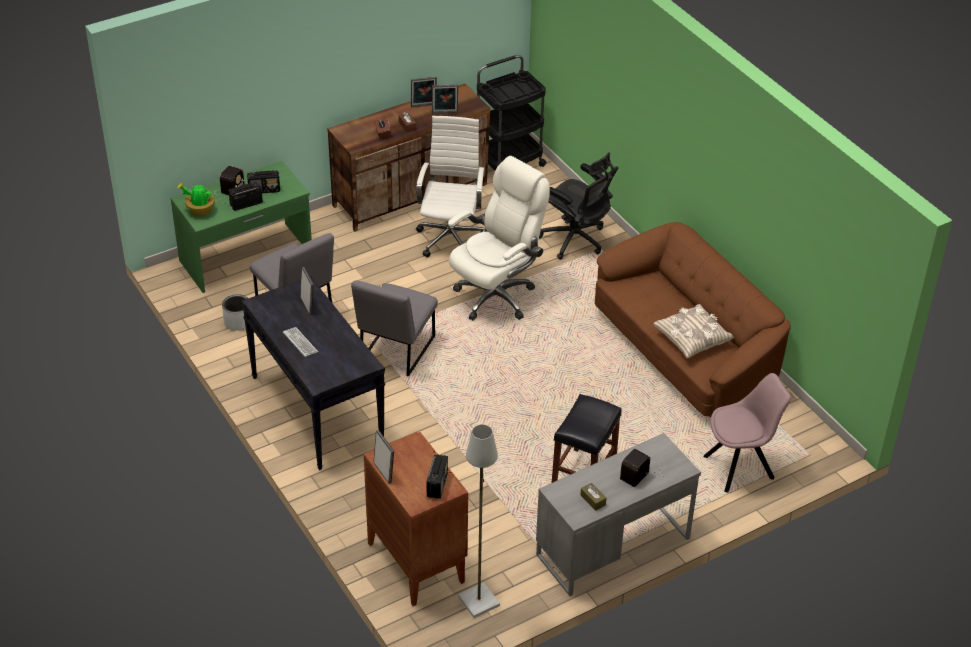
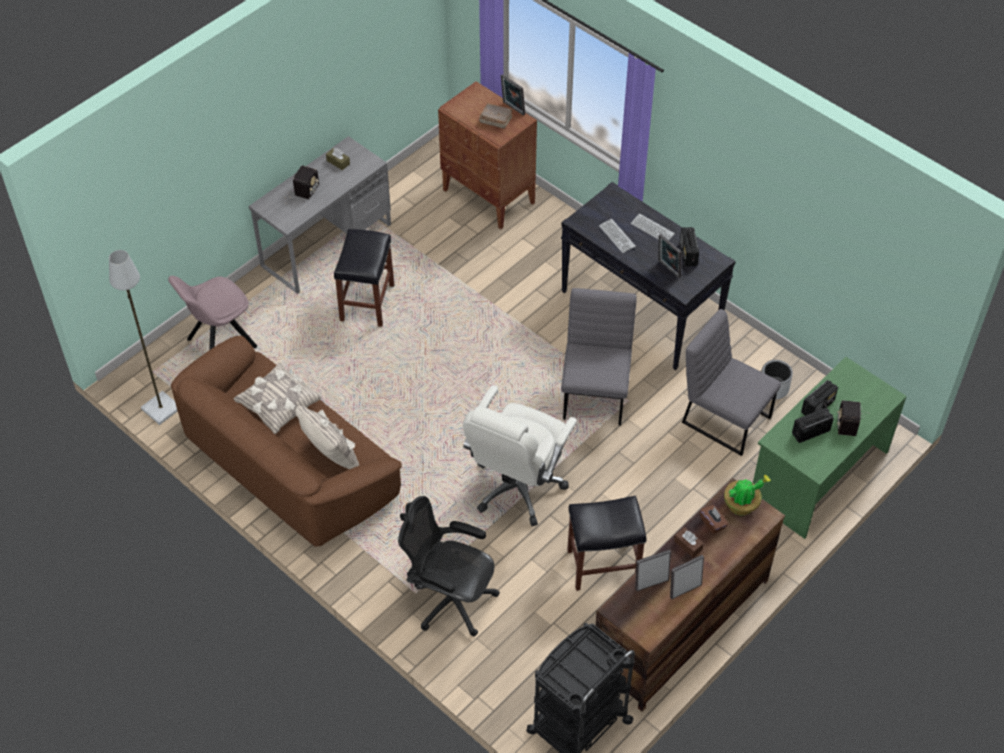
camera: 165 degrees right, 10 degrees up
(200, 211) = (860, 384): potted plant -> potted plant (742, 505)
(338, 343) = (617, 236): none -> keyboard
(409, 462) = (495, 120): none -> brown book
(437, 484) = (465, 108): radio -> radio (688, 254)
(451, 237) = (602, 566): white office chair -> black stool
(479, 601) = (425, 179): grey floor lamp -> grey floor lamp (160, 409)
(651, 296) = (332, 455): none -> beige pillow

